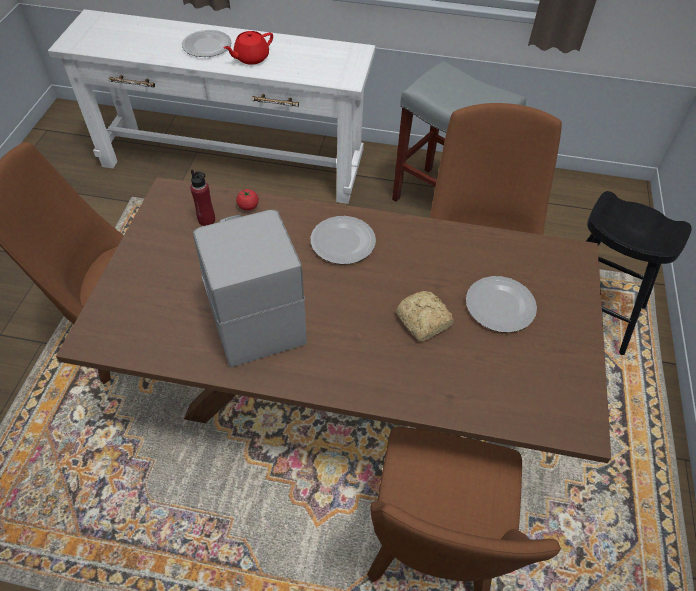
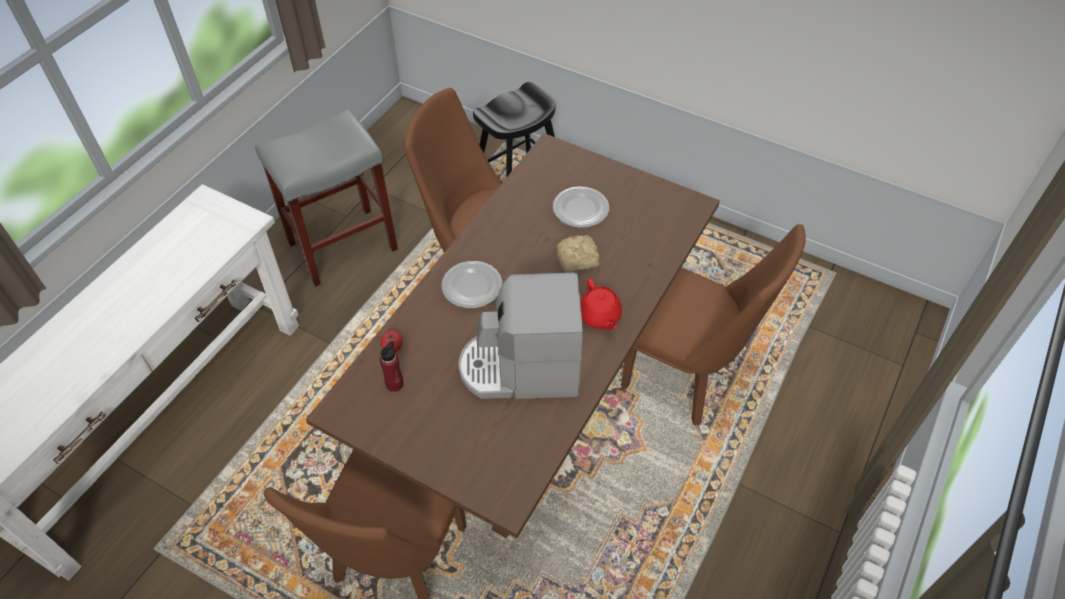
camera: 70 degrees left, 0 degrees up
(206, 46) = (93, 332): plate -> none
(251, 58) = (150, 294): red teapot -> red teapot (599, 316)

